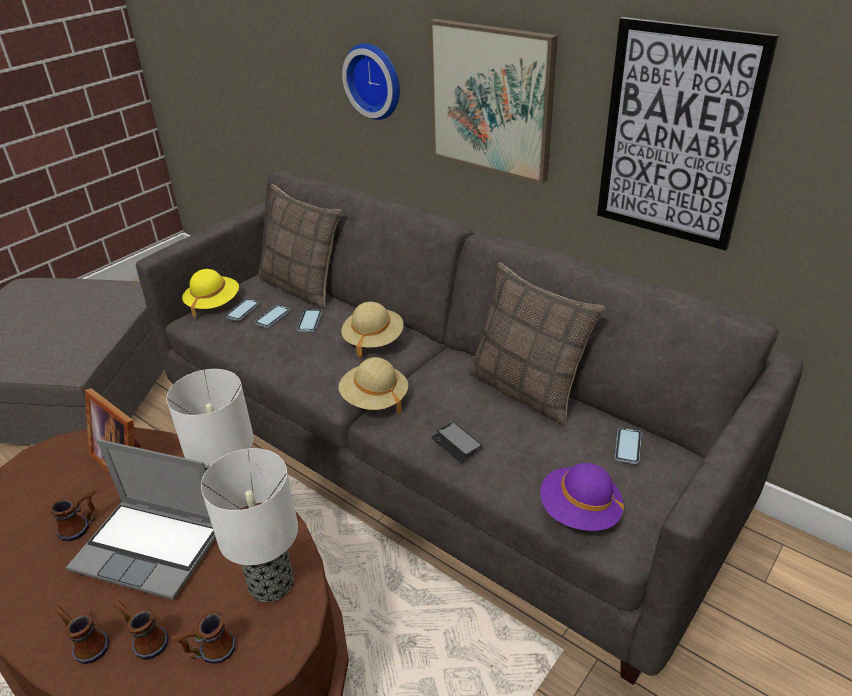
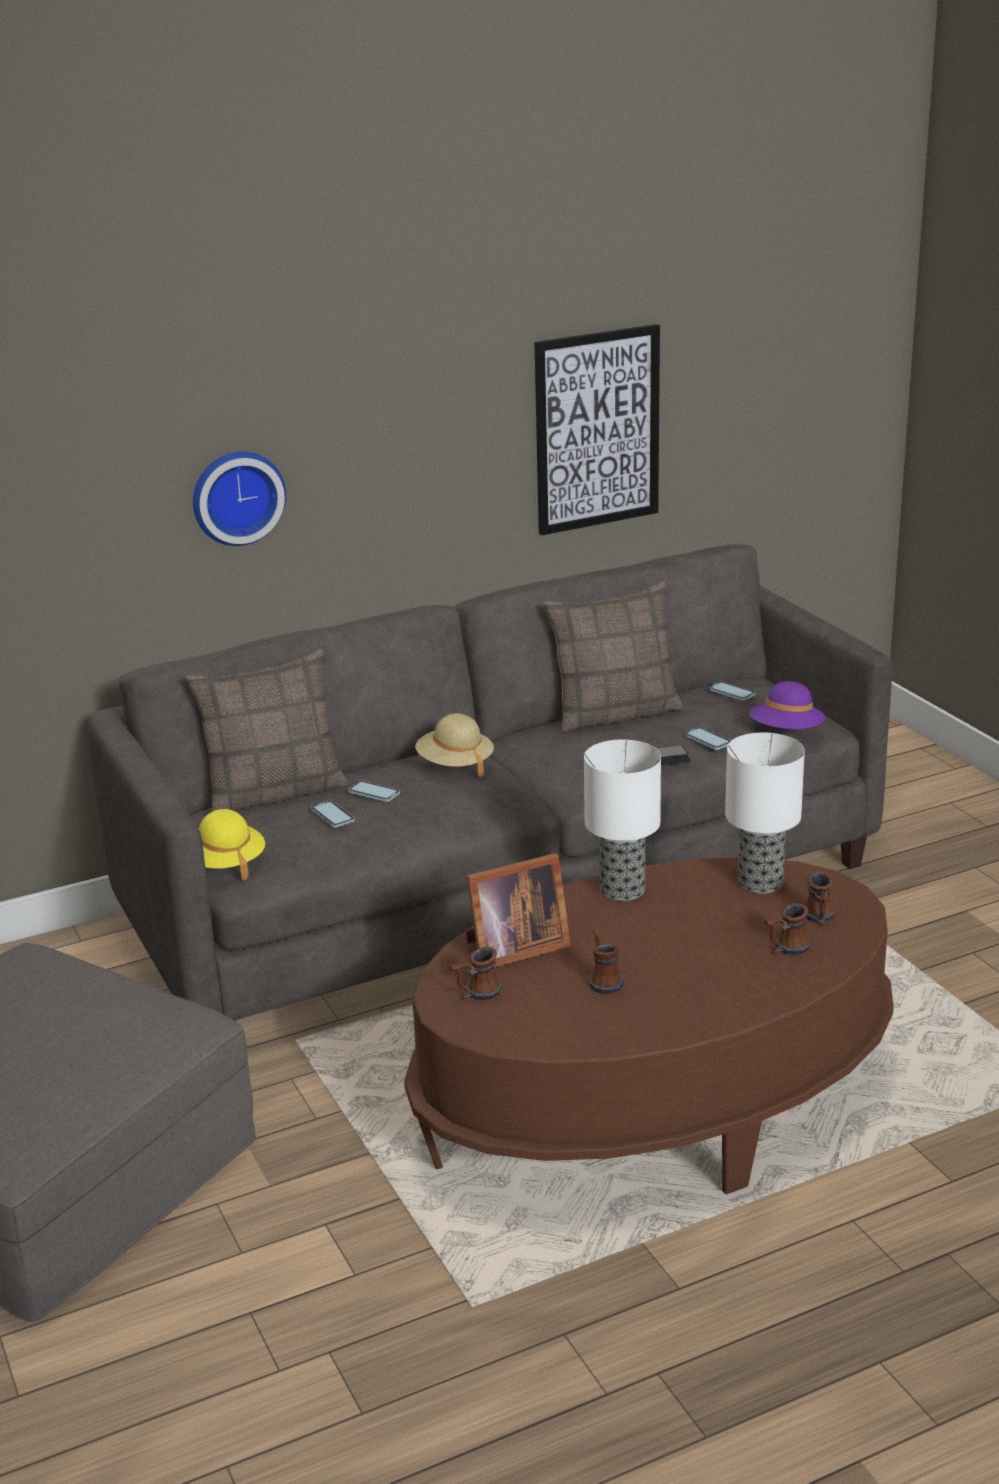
camera: 65 degrees left, 10 degrees down
(85, 644) = (771, 980): mug -> mug (475, 994)
(152, 548) = (670, 939): laptop -> none
(243, 311) = (287, 835): phone -> phone (707, 740)
(374, 399) = (554, 787): beige hat -> none
(491, 100) = (405, 463): picture -> none

